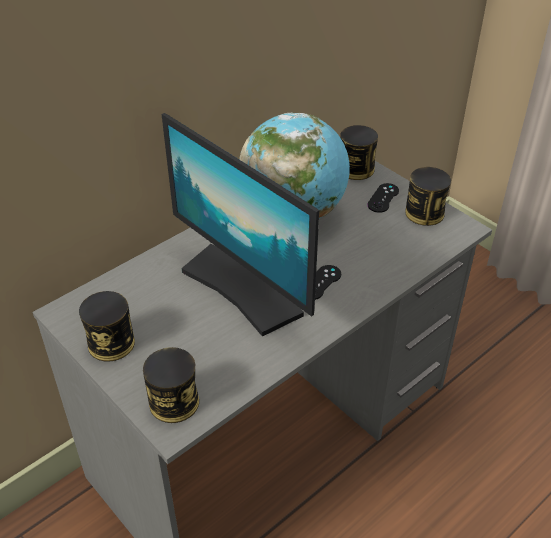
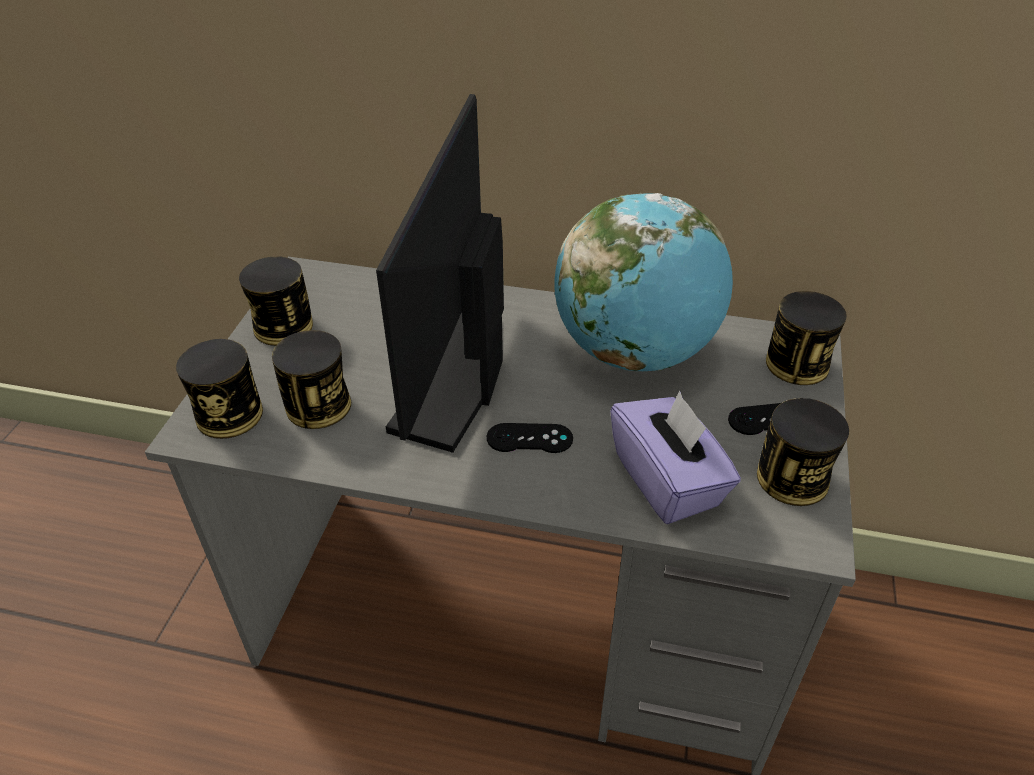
camera: 55 degrees right, 0 degrees up
(208, 356) = (318, 406): none -> can
(392, 251) = (668, 481): none -> purple tissue box

